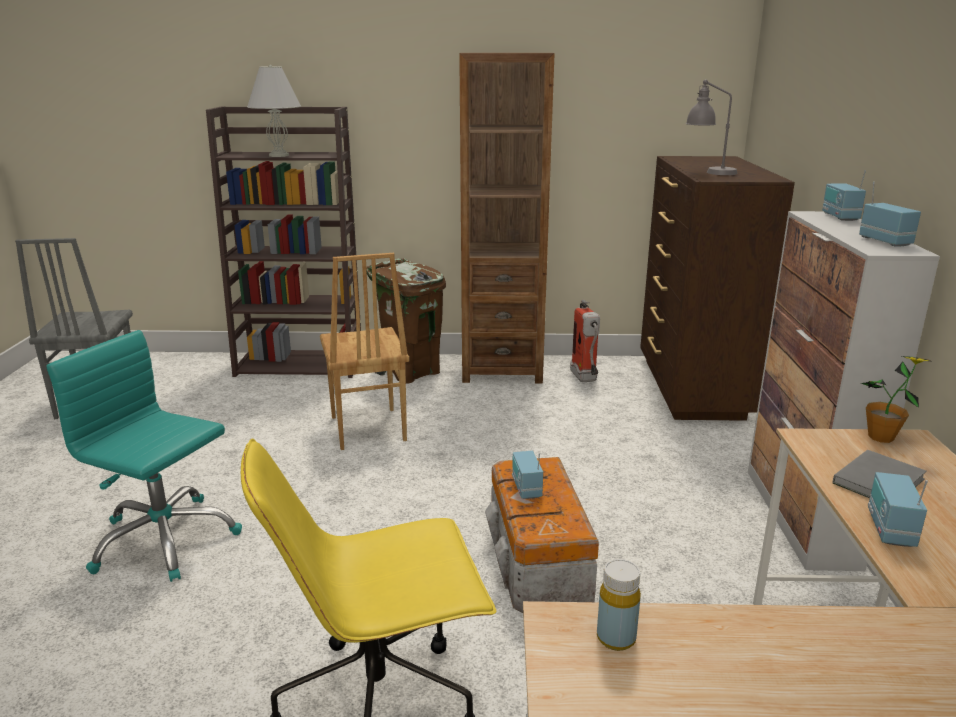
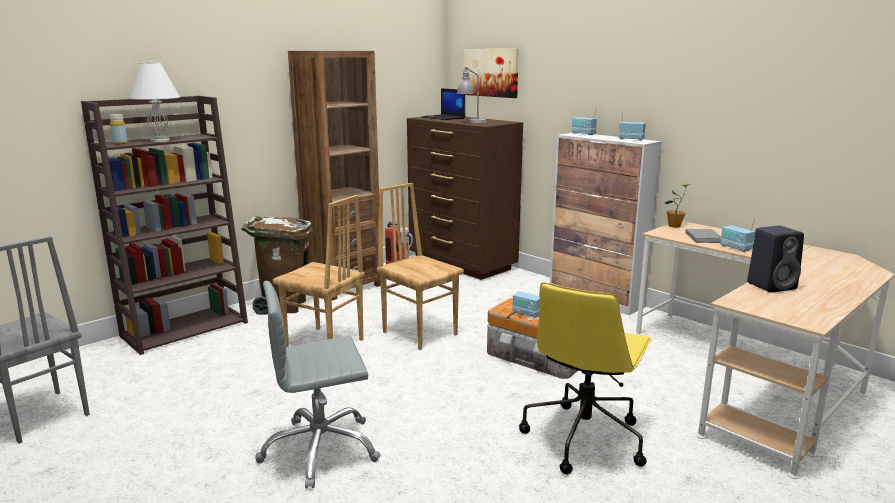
camera: 45 degrees left, 5 degrees down
(164, 540) = (320, 450): turquoise office chair -> grey office chair
(473, 459) = (420, 333): none -> brown chair
(616, 638) = (752, 298): yellow bottle -> yellow bottle (120, 143)
(706, 161) = (444, 118): none -> laptop
(735, 639) = (772, 285): none -> black speaker
(786, 91) = (491, 72): none -> picture

